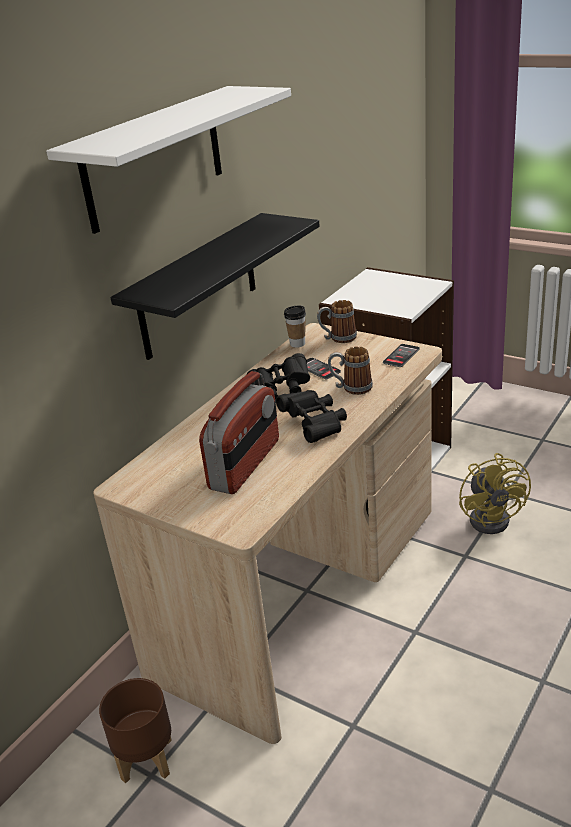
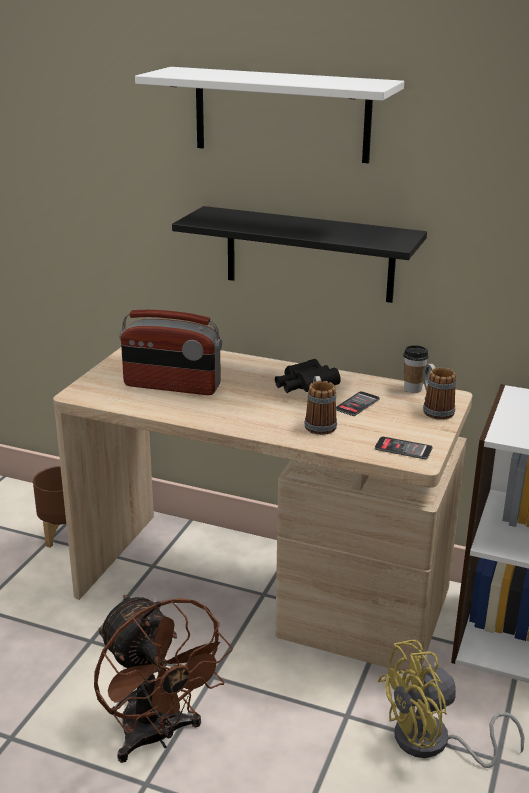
camera: 75 degrees right, 5 degrees down
(315, 425) = (240, 411): black binoculars -> none
(488, 672) = (157, 737): none -> brown fan

